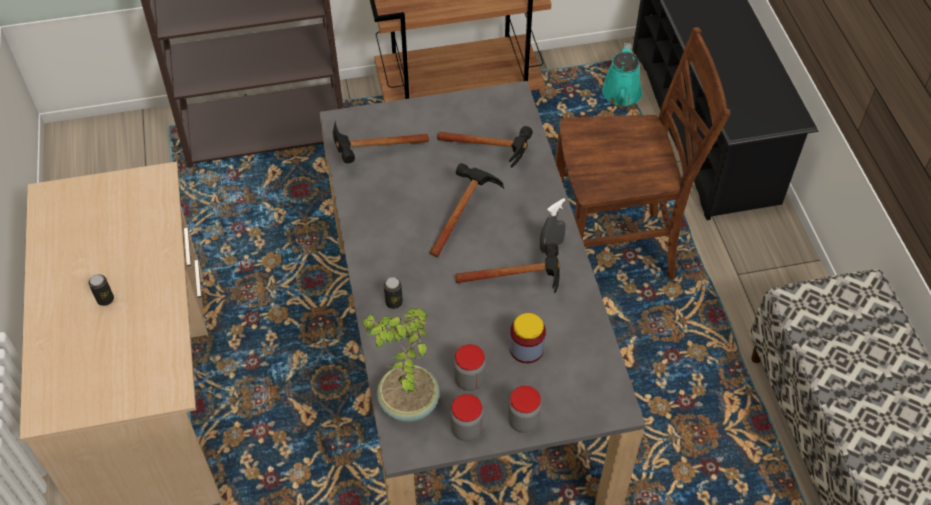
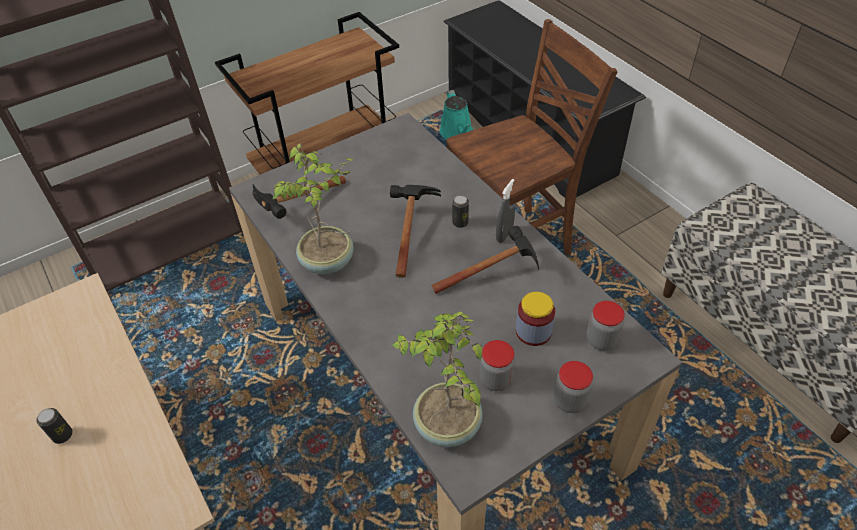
camera: 20 degrees left, 5 degrees down
(376, 219) = (328, 262): none -> potted plant
(394, 302) = (383, 332): can -> can (460, 223)
(466, 429) = (519, 430): jar -> jar (601, 340)
(494, 155) = (411, 176): hammer -> none

